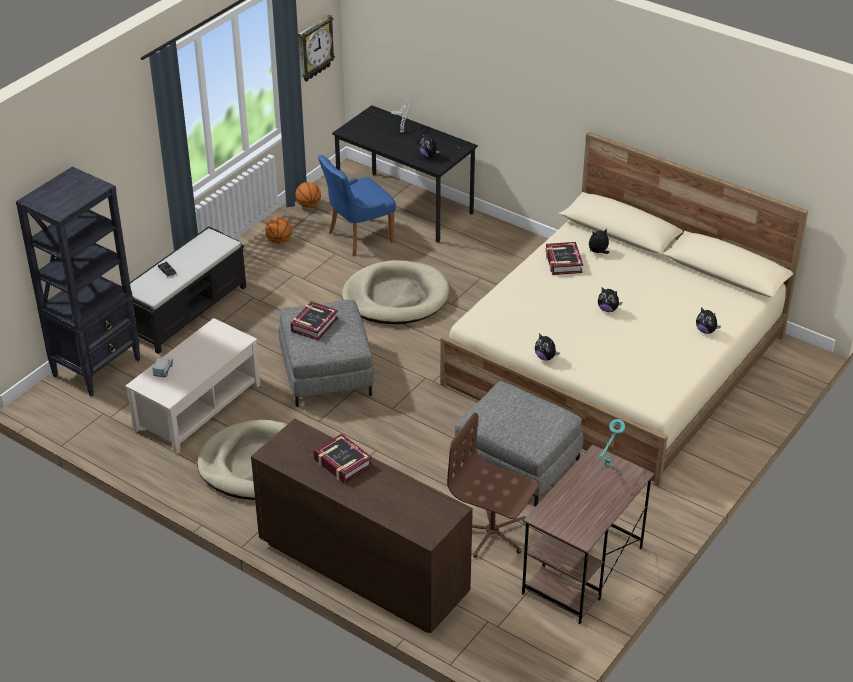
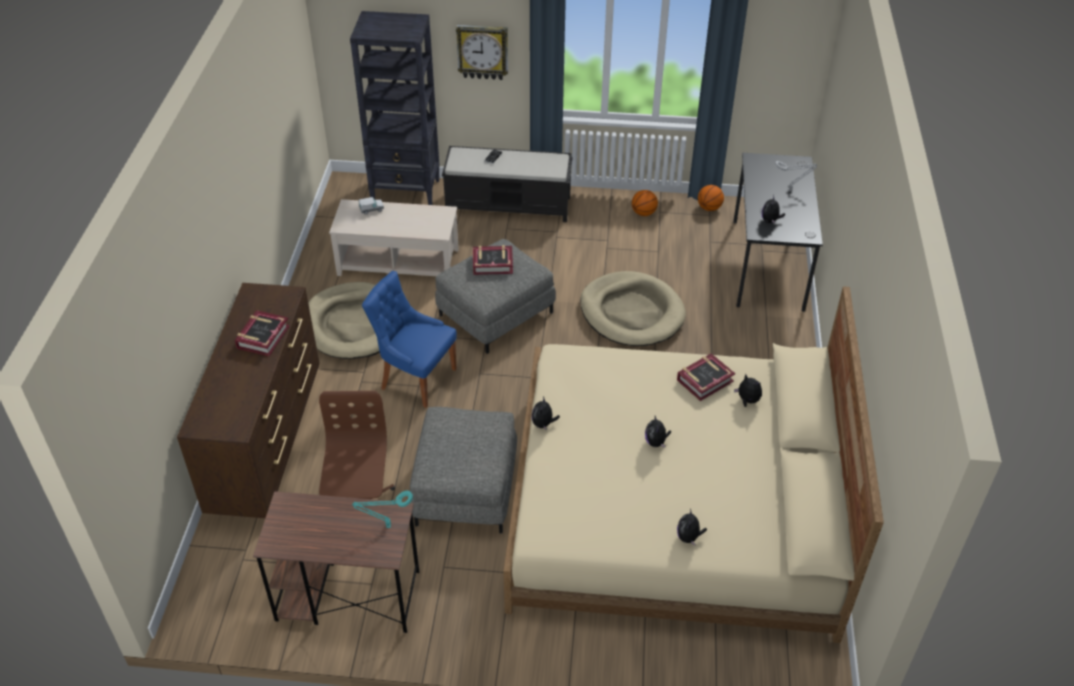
camera: 60 degrees right, 5 degrees up
(314, 48) = (778, 67): wall clock -> wall clock (483, 51)
(358, 238) = (693, 255): blue chair -> blue chair (415, 378)

